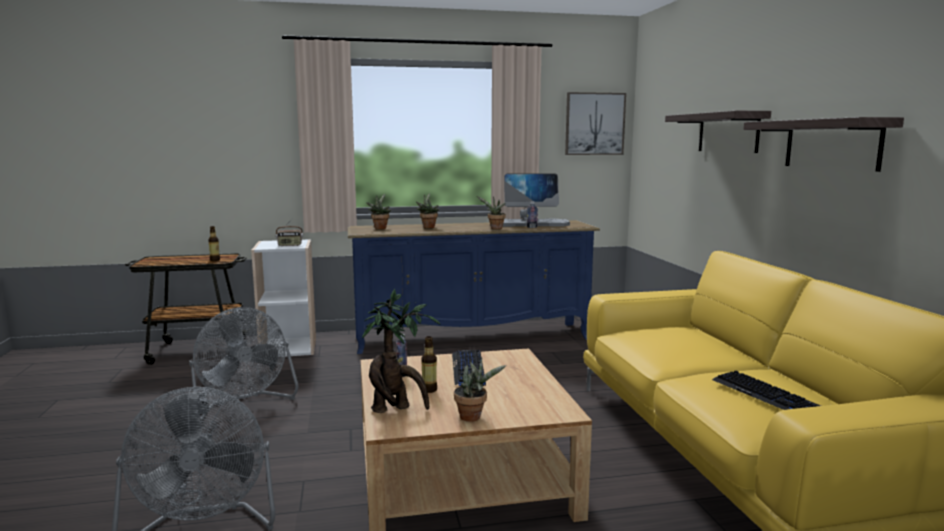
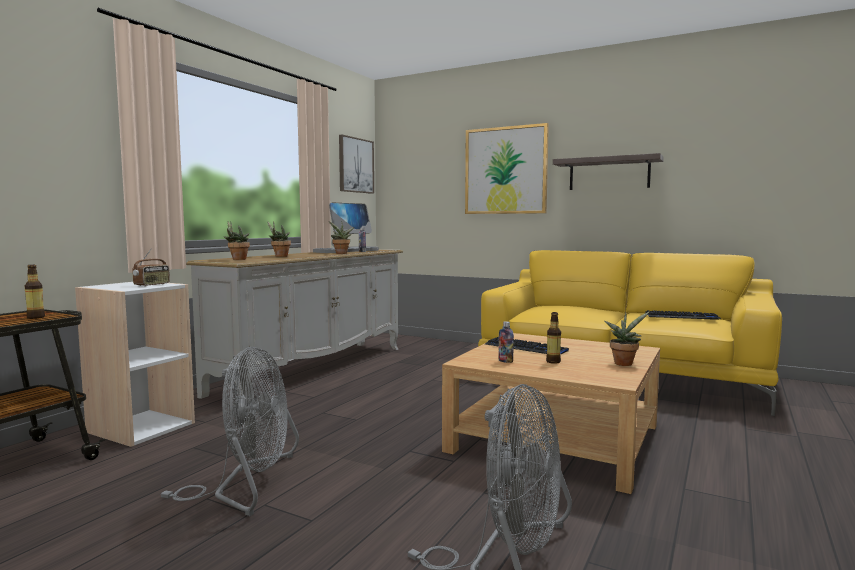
camera: 50 degrees left, 5 degrees down
(396, 409) = (581, 374): potted plant -> none
(472, 338) = (315, 369): blue cabinet -> grey cabinet
(728, 132) = (505, 170): shelf -> picture

